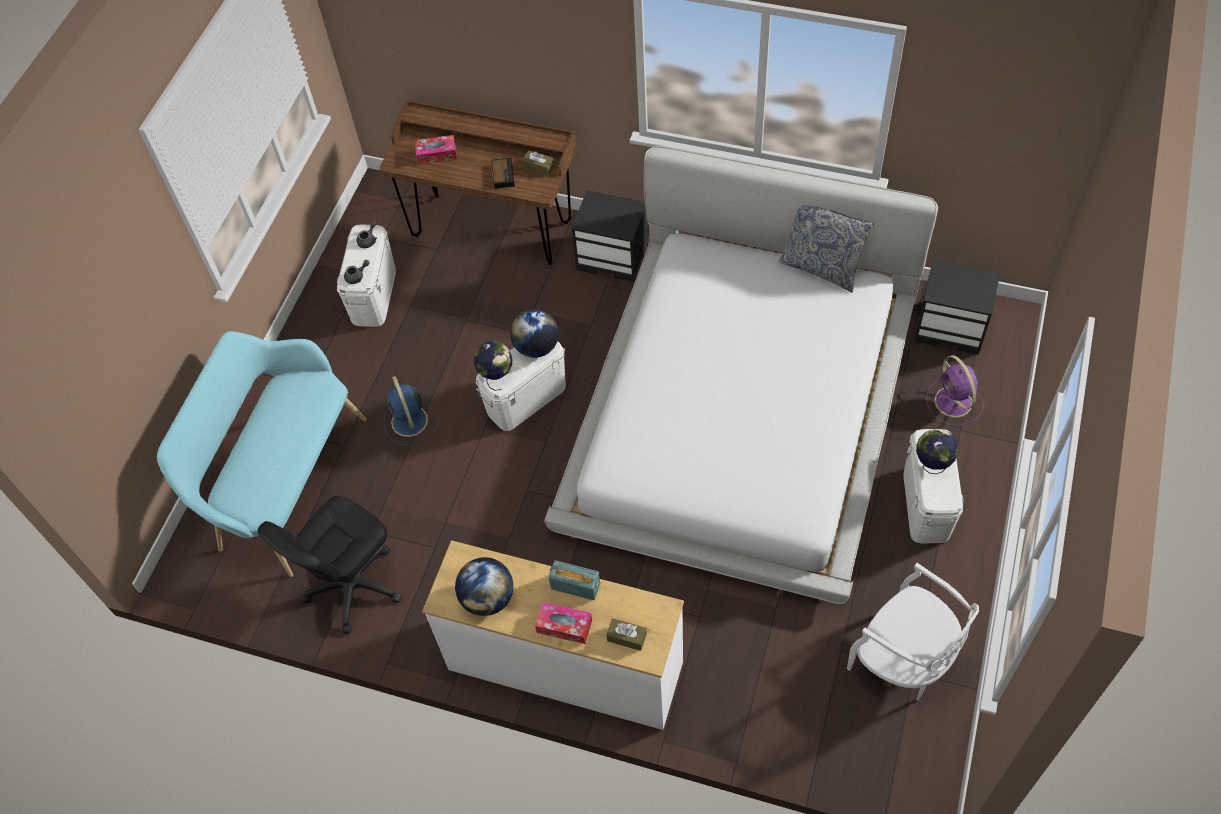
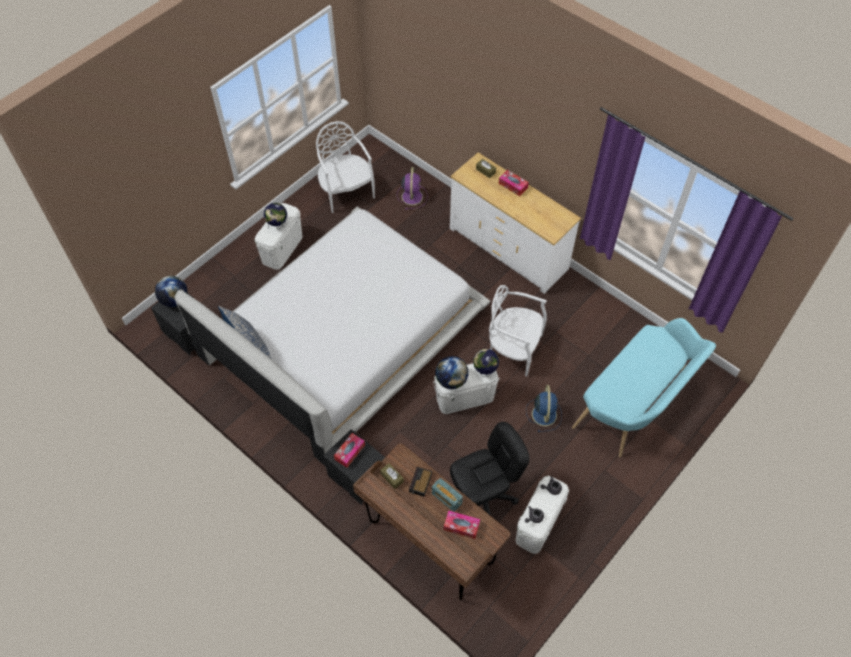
camera: 160 degrees left, 0 degrees up
(353, 586) = (608, 330): black office chair -> black office chair (483, 498)
(487, 496) = (513, 348): none -> white chair
(488, 598) = (545, 210): globe -> globe (174, 300)
(575, 586) = (499, 200): radio -> radio (446, 498)
(617, 216) = (349, 452): none -> tissue box
(954, 403) = (225, 291): purple fan -> purple fan (412, 196)

